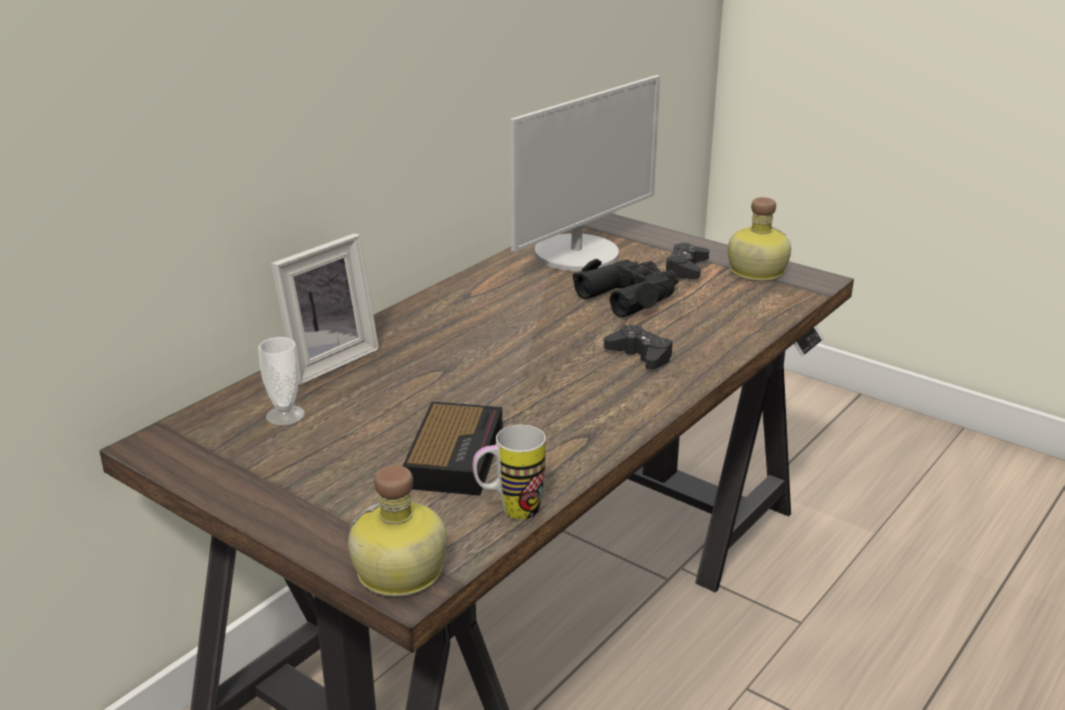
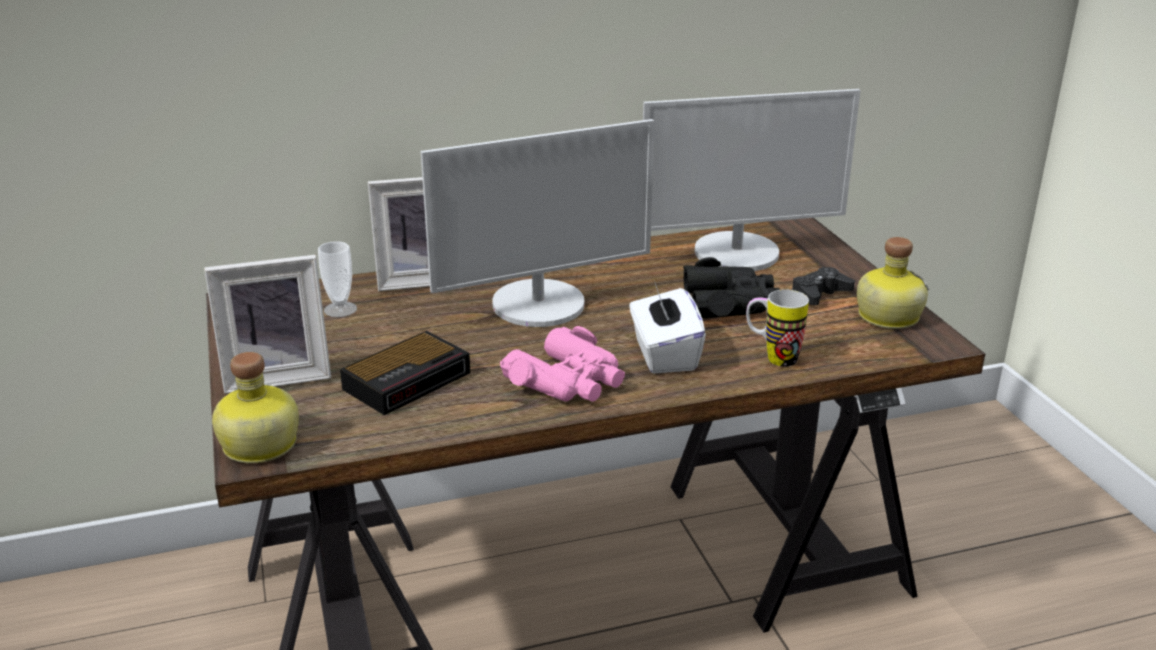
camera: 35 degrees right, 0 degrees up
(315, 501) = (277, 375): none -> picture frame
(475, 348) = (539, 305): none -> monitor
(509, 511) = (386, 435): mug -> mug (772, 358)
(597, 404) = (568, 381): none -> pink binoculars
(640, 355) = (664, 354): black game controller -> white tissue box

